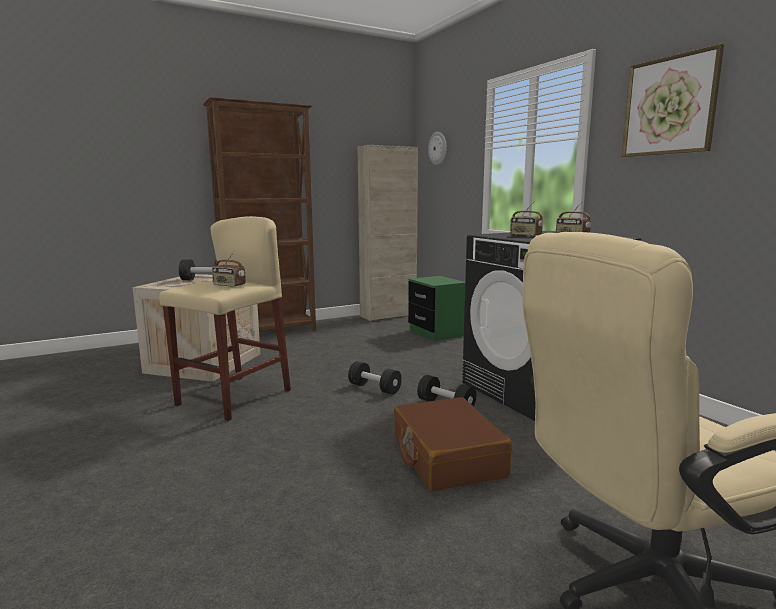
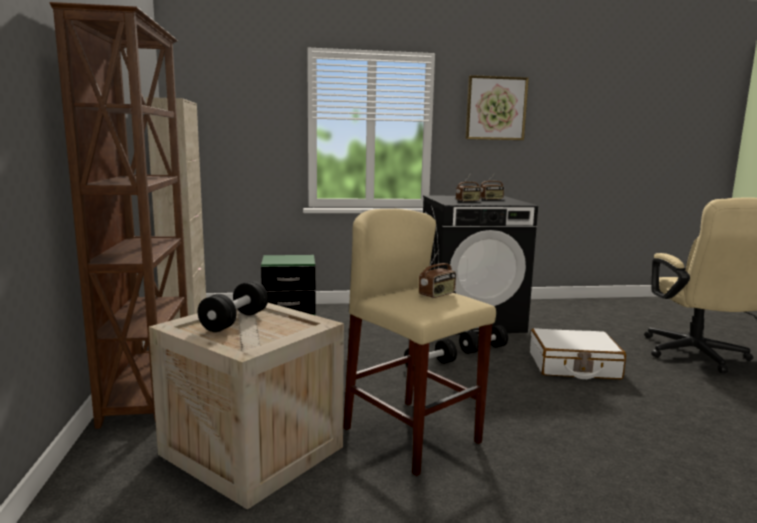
camera: 70 degrees left, 0 degrees up
(438, 148) = (217, 107): wall clock -> none
(447, 457) = (573, 366): brown suitcase -> white suitcase

